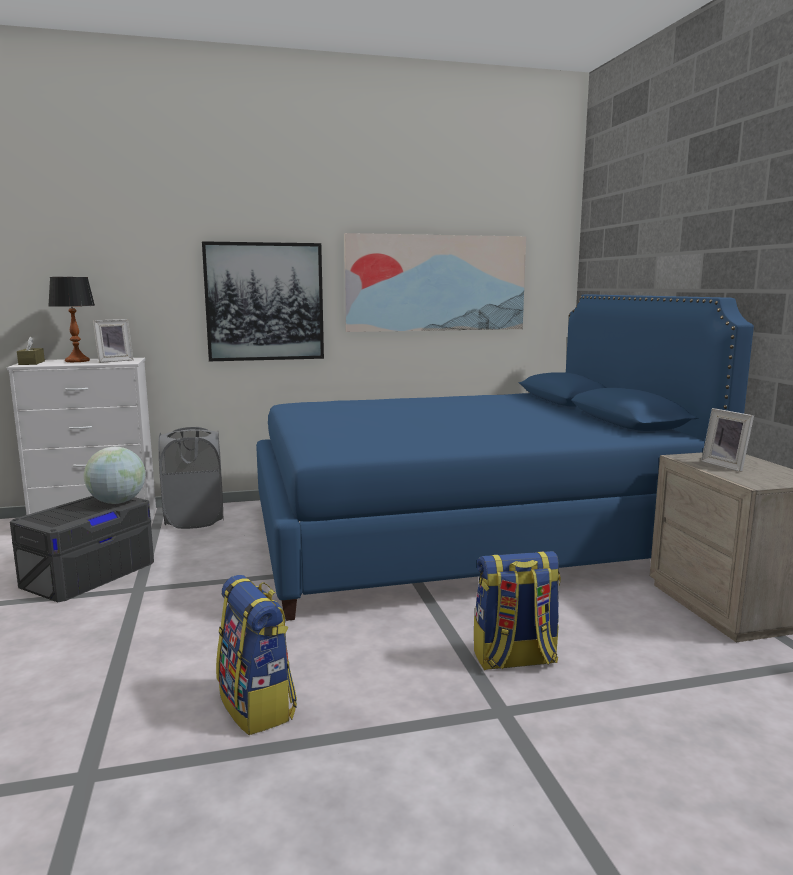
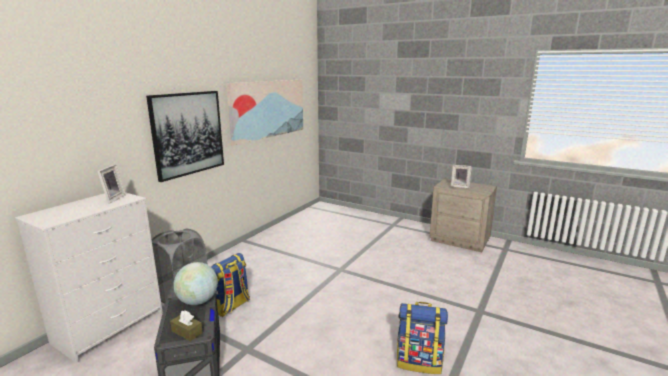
camera: 45 degrees left, 5 degrees up
(31, 363) = (45, 219): brown tissue box -> brown tissue box (187, 332)
(77, 361) = (78, 206): table lamp -> none
(463, 536) = (337, 246): blue bed -> none
(514, 659) = (449, 290): backpack -> backpack (231, 306)

